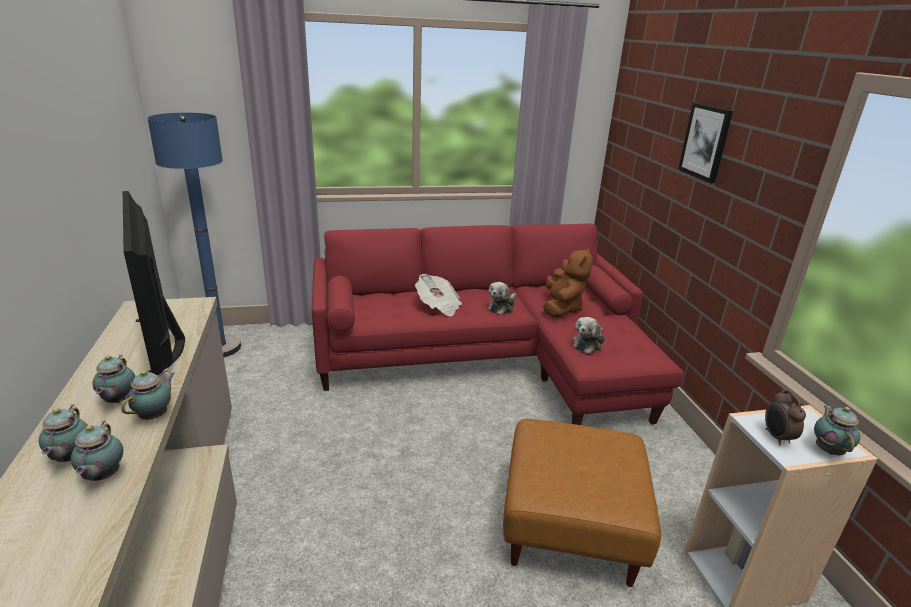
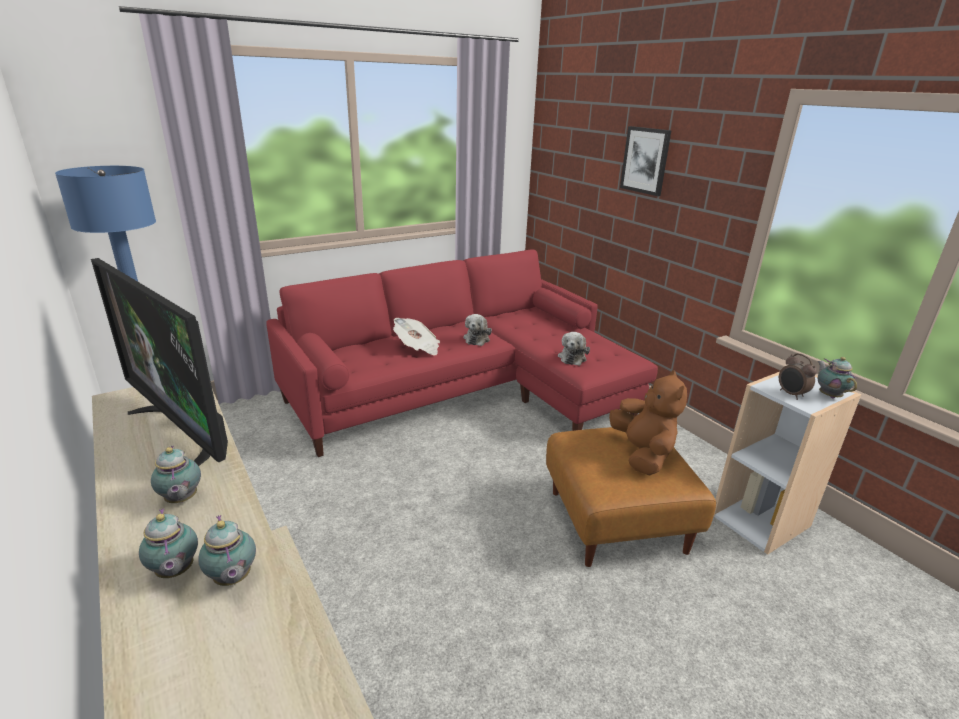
camera: 20 degrees left, 0 degrees up
(155, 415) = (241, 503): teapot -> none
(561, 308) = (530, 331): brown plush toy -> brown plush toy (642, 454)

